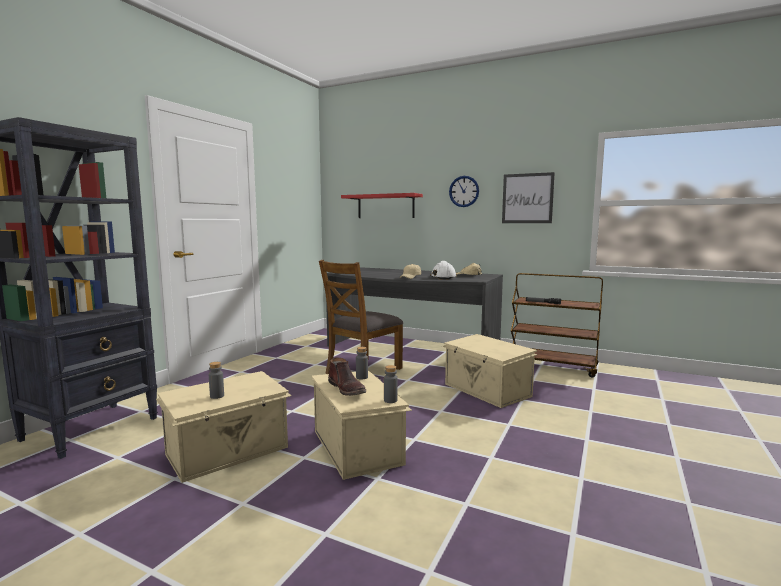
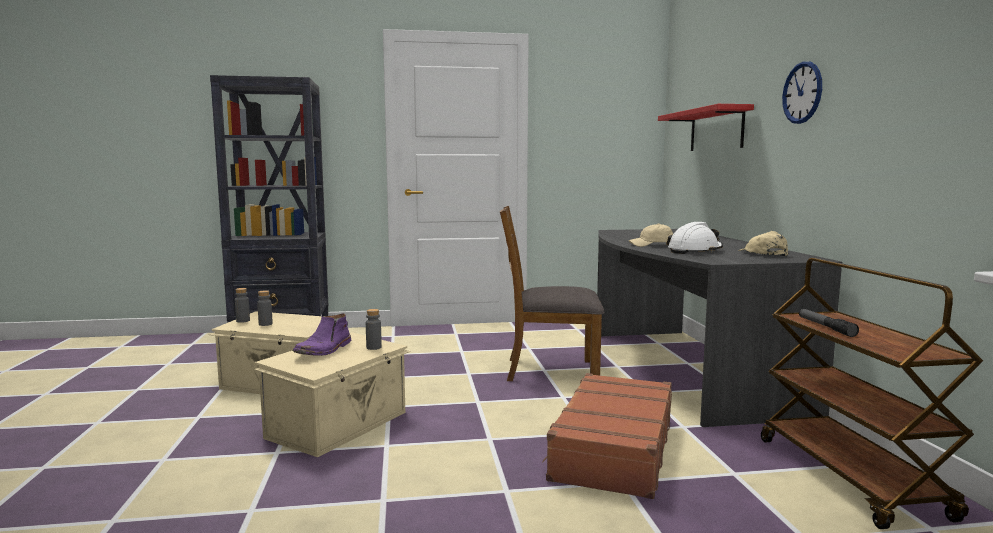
camera: 55 degrees right, 0 degrees up
(347, 389) = (324, 350): brown boot -> purple boot
(390, 400) = (313, 371): grey bottle -> grey bottle (243, 321)
(486, 390) = (612, 449): beige storage box -> brown suitcase
(527, 198) = (894, 95): picture -> none

